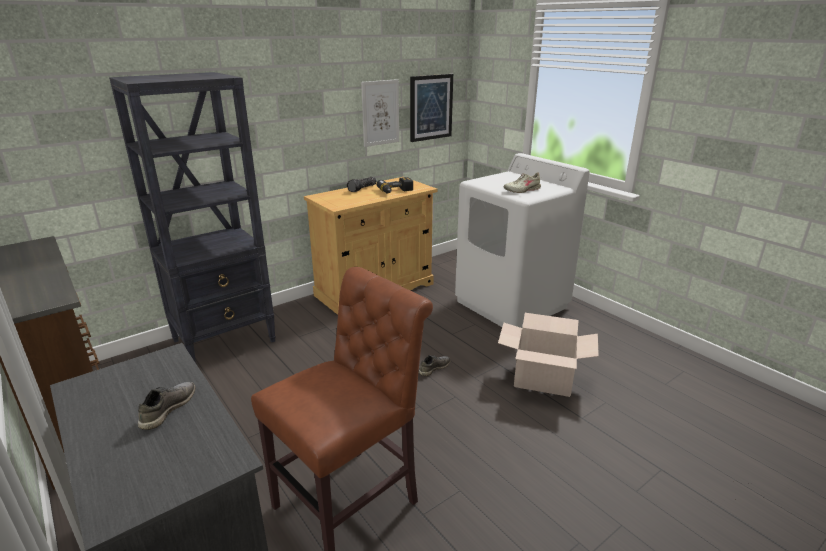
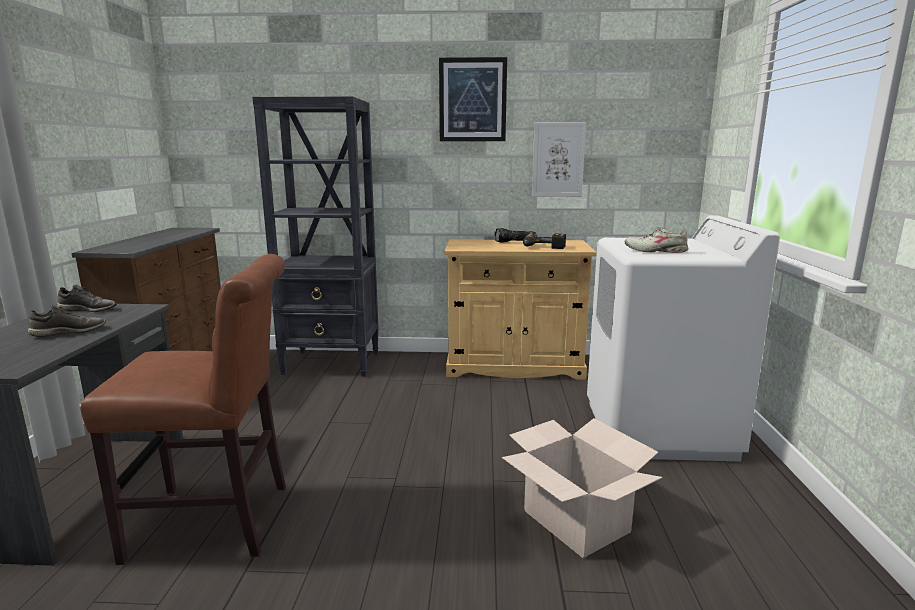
camera: 40 degrees right, 10 degrees down
(430, 107) = (635, 160): picture -> picture (472, 100)
(434, 368) = (463, 452): grey shoe -> grey shoe (89, 309)

